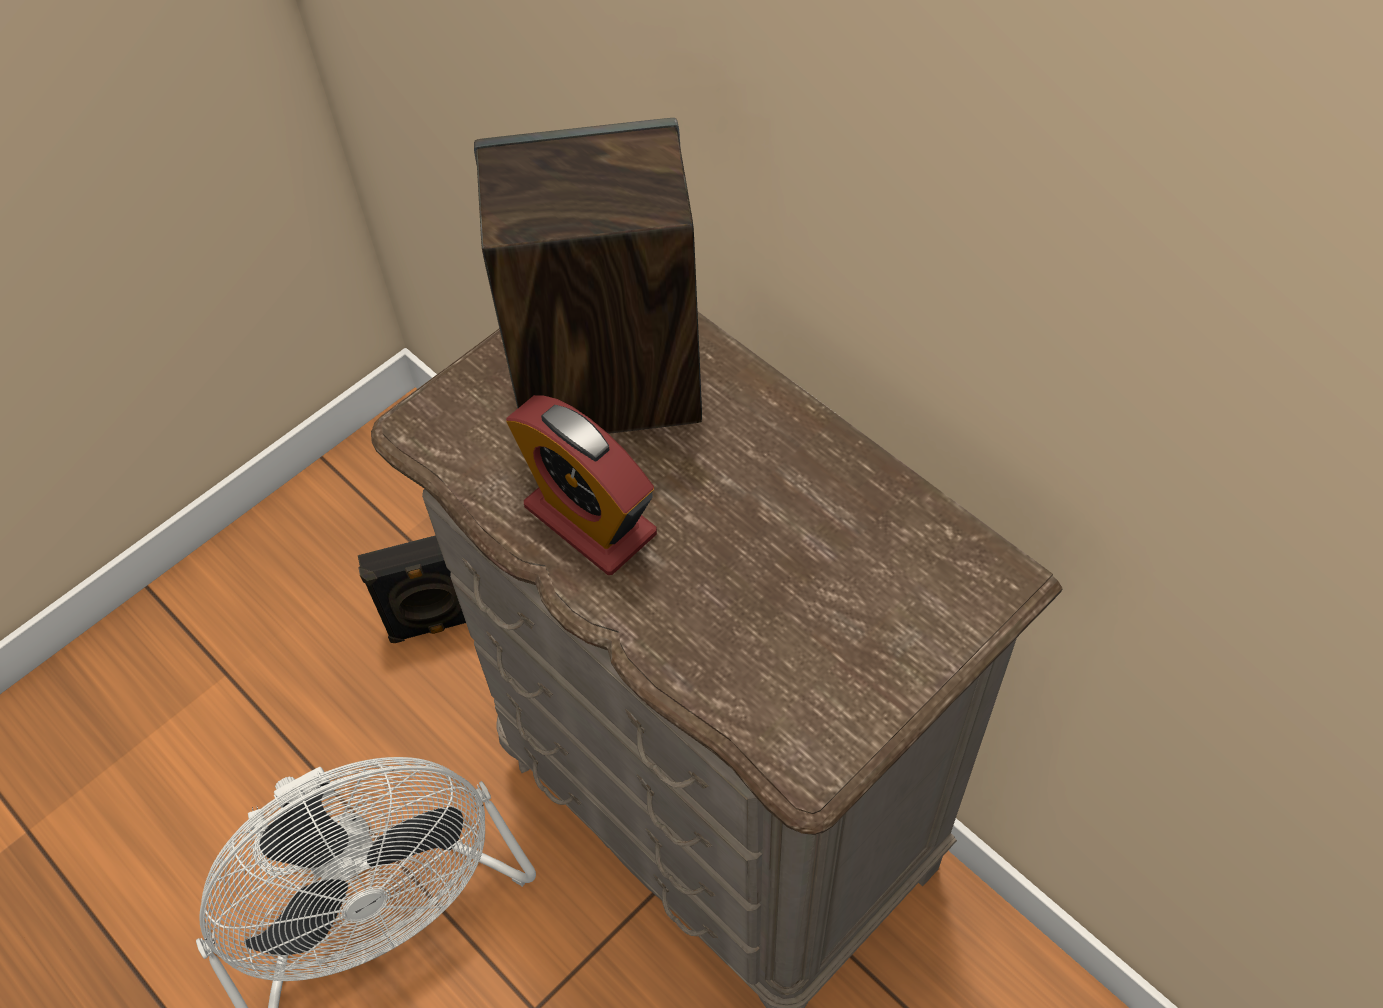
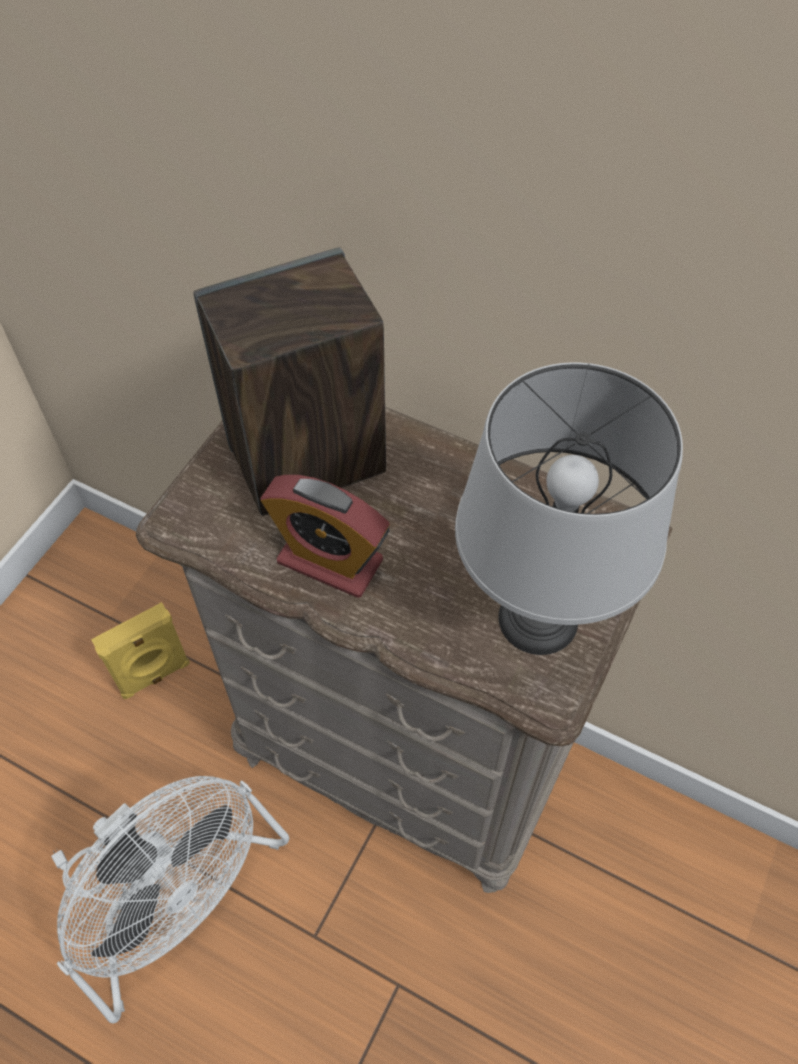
camera: 20 degrees left, 0 degrees up
(436, 624) = (154, 676): black speaker -> yellow speaker
(832, 660) = (539, 618): none -> grey table lamp

